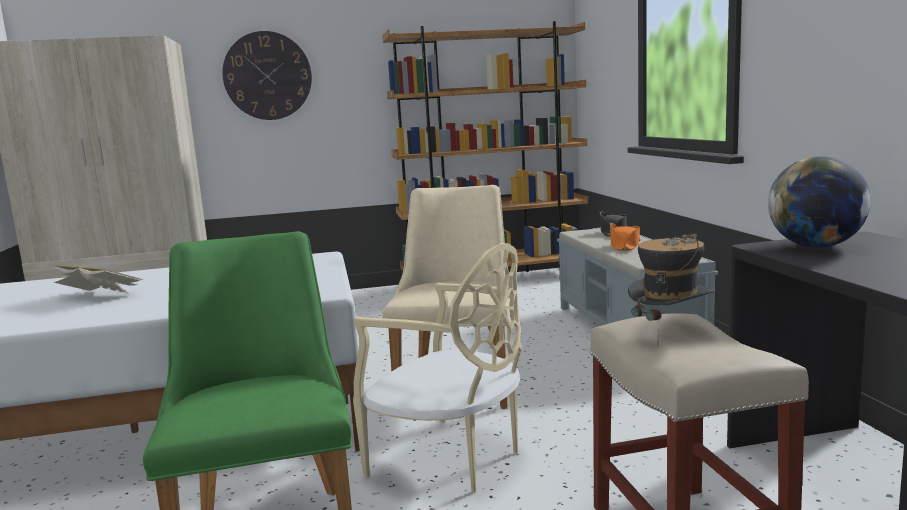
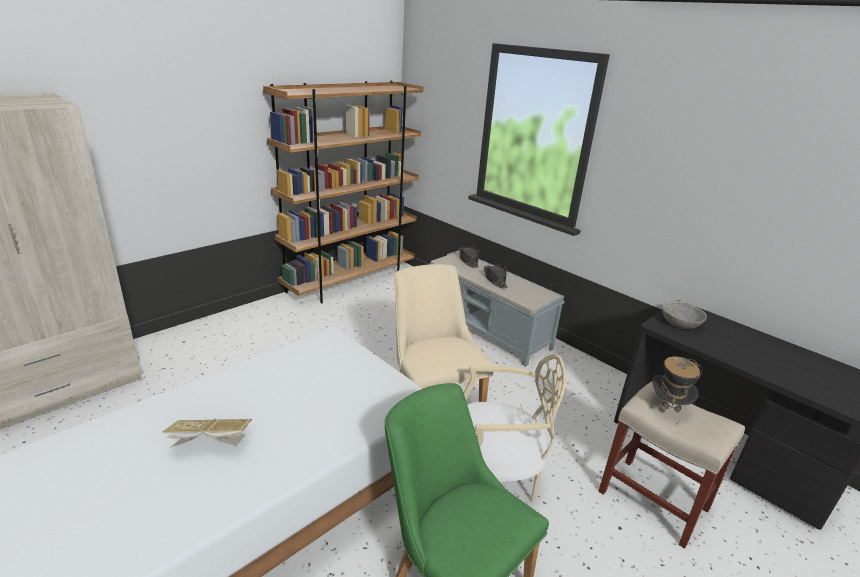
camera: 35 degrees left, 15 degrees up
(267, 76) = (154, 125): wall clock -> none
(624, 246) = (495, 279): orange hat -> black hat
(815, 246) = (680, 323): globe -> grey bowl

